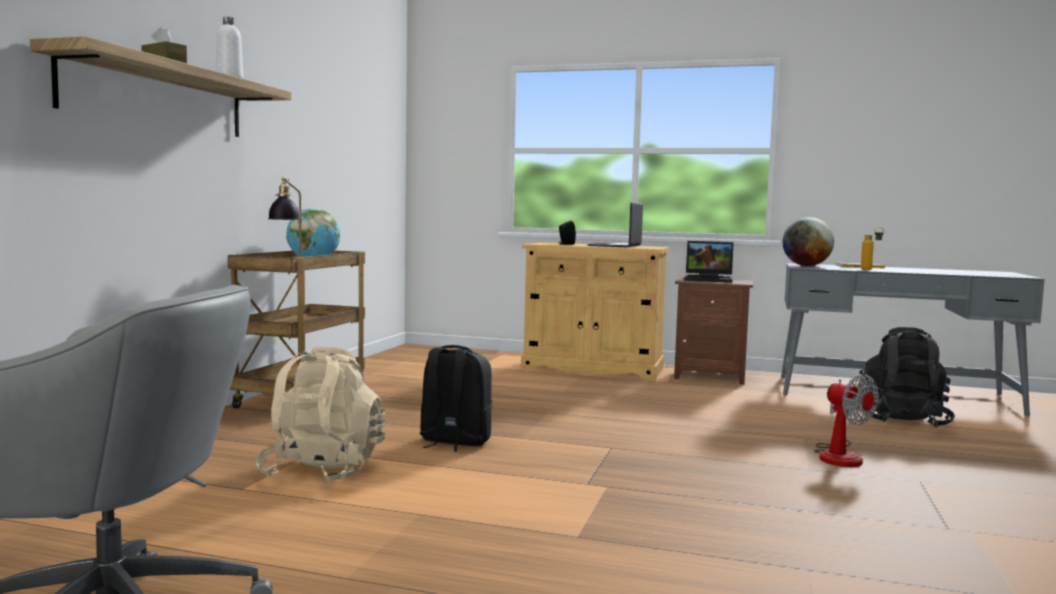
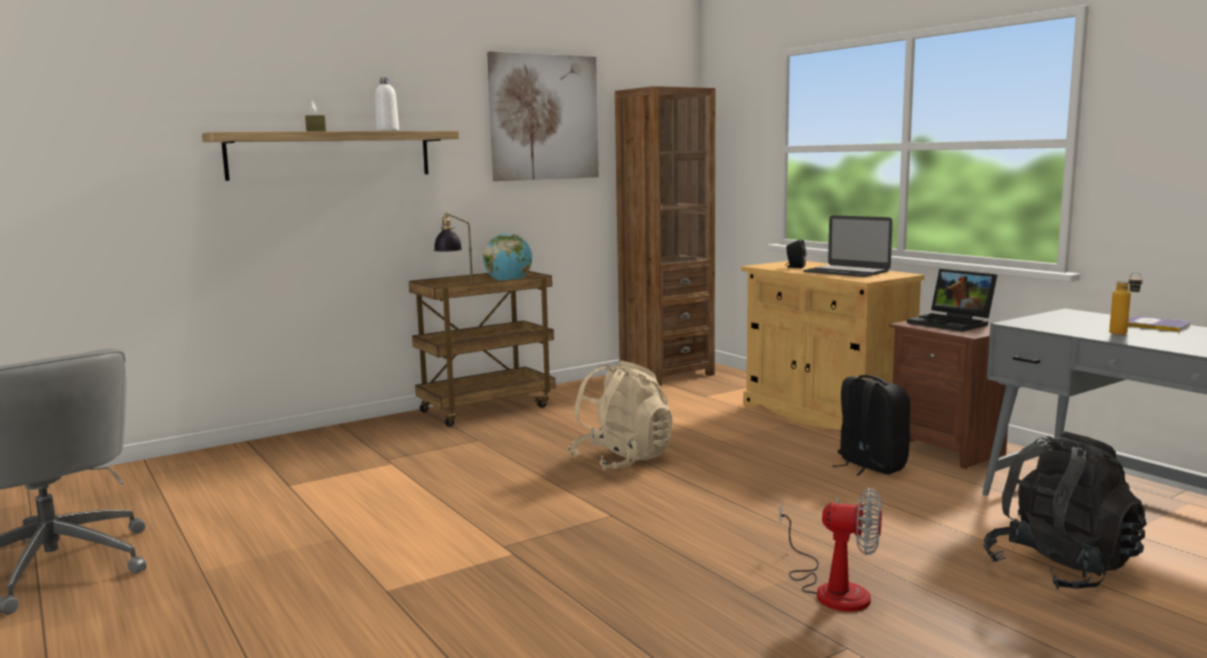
camera: 40 degrees right, 5 degrees up
(319, 96) = (544, 117): none -> picture
(323, 472) = (358, 484): beige backpack -> beige backpack (622, 460)
(408, 356) = (666, 374): none -> brown bookcase
(454, 442) = (499, 478): black backpack -> black backpack (869, 466)
(615, 245) = (846, 271): laptop -> laptop turned 105 degrees counterclockwise
(806, 266) = (1052, 318): globe -> none
(839, 455) = (832, 589): fan -> fan turned 75 degrees counterclockwise

